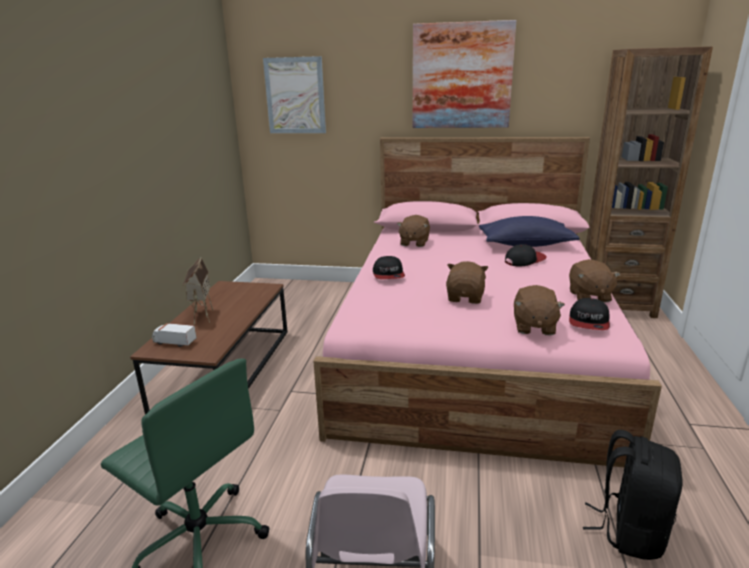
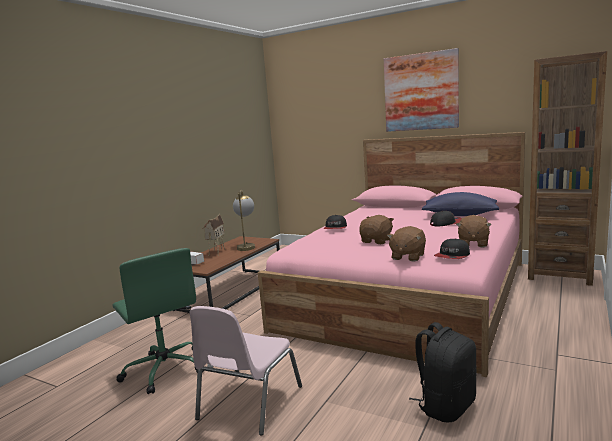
camera: 20 degrees right, 10 degrees down
(243, 301) = (246, 246): none -> table lamp
(295, 96) = (307, 114): picture -> none
(414, 243) = (374, 213): brown plush toy -> none

